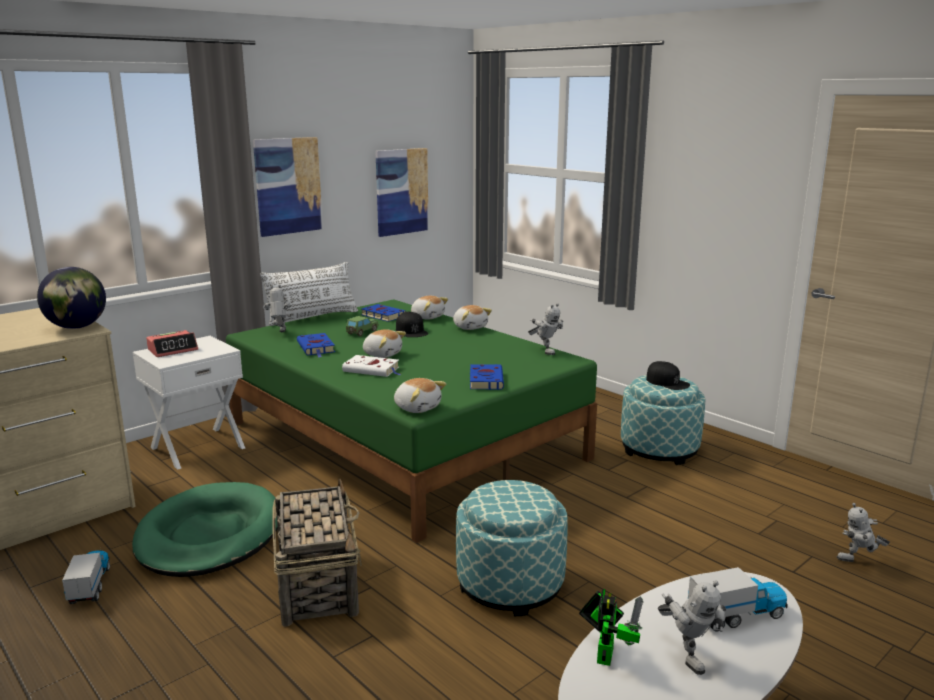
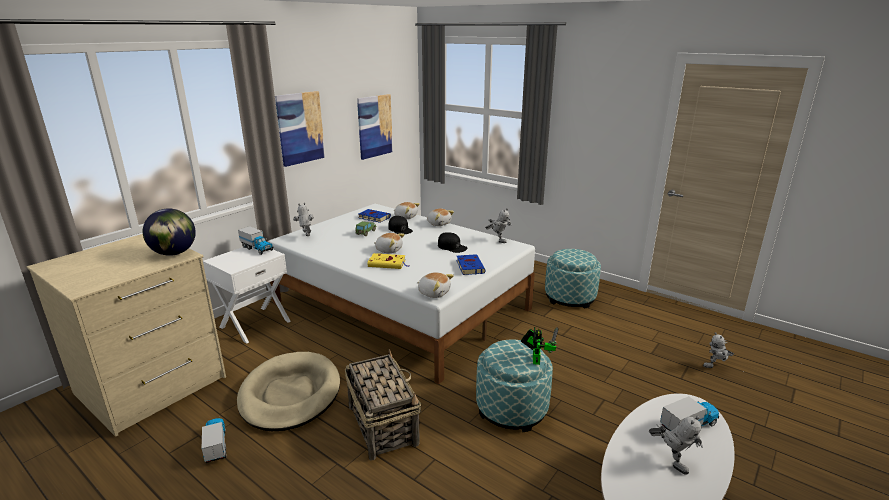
camera: 10 degrees left, 5 degrees up
(173, 350) = (233, 257): alarm clock -> none
(208, 342) = (257, 249): none -> toy truck
(209, 535) = (290, 394): green dog bed -> beige dog bed
(312, 317) = (324, 222): white pillow -> none
(316, 348) = (339, 248): blue book -> none
(372, 370) = (388, 264): white book -> yellow book
(404, 440) = (401, 305): green bed -> white bed
(605, 652) = (621, 465): toy robot -> toy robot (536, 358)
(667, 382) = (576, 254): black cap -> black cap (452, 247)

